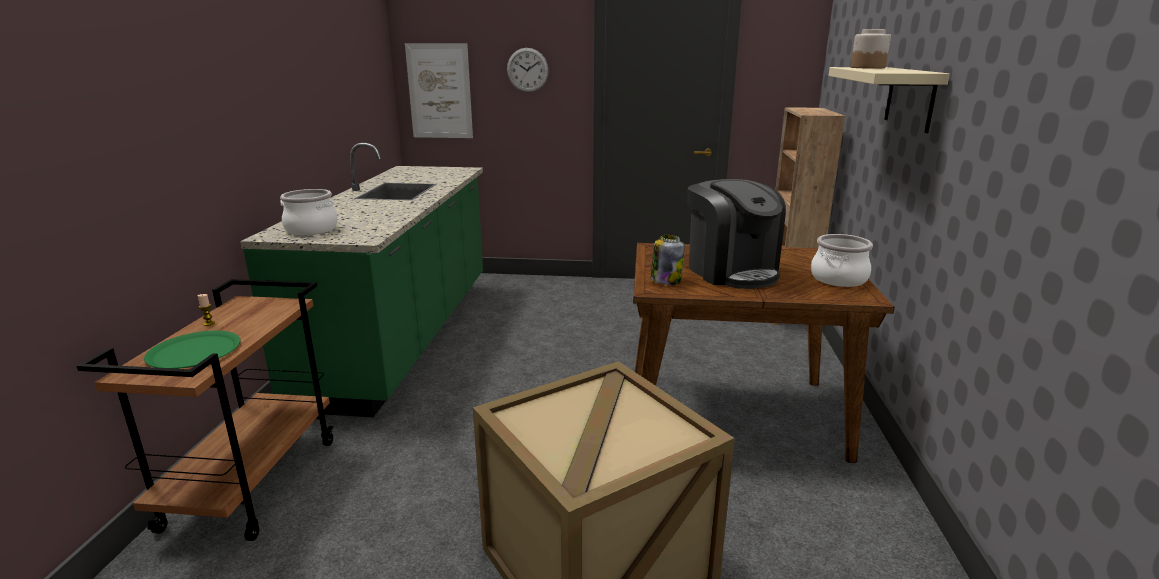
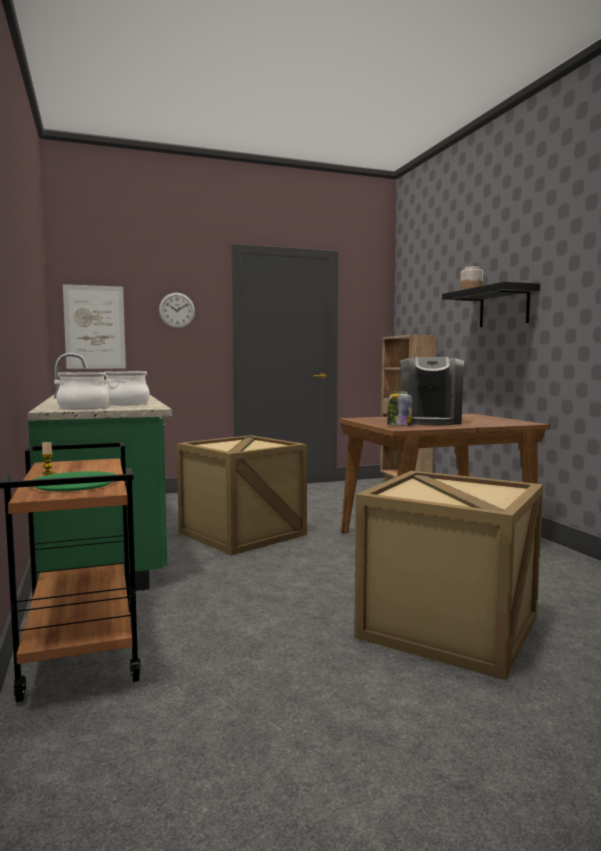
camera: 25 degrees left, 15 degrees down
(532, 354) = (244, 534): none -> crate
(731, 271) = (430, 421): coffee machine -> coffee machine turned 60 degrees clockwise
(838, 279) = (498, 420): cooking pot -> cooking pot (126, 403)
(910, 98) = (504, 307): beige shelf -> black shelf

